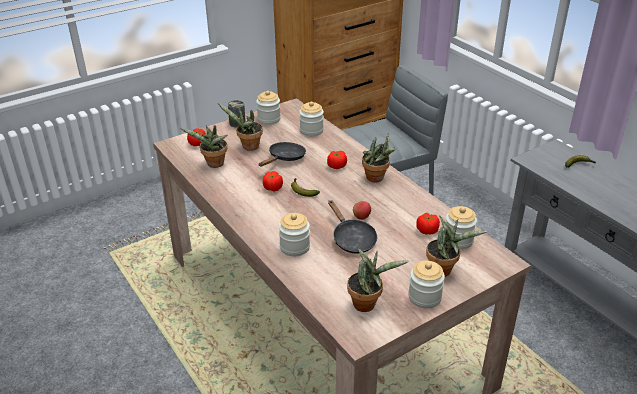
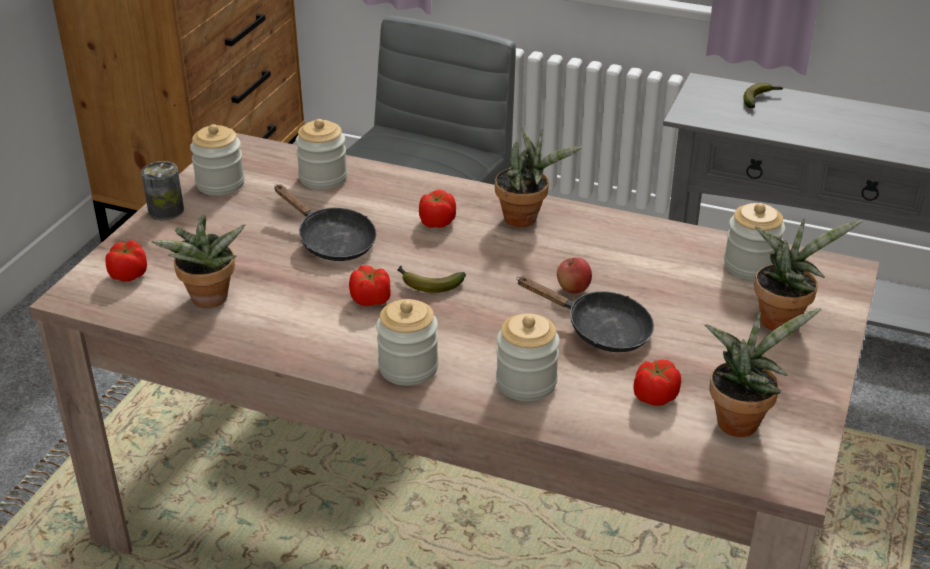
camera: 35 degrees left, 0 degrees up
(248, 147) = (239, 246): potted plant -> none
(285, 158) = (331, 241): black frying pan -> black frying pan turned 135 degrees clockwise
(424, 297) = (805, 371): jar -> jar (408, 367)
(427, 230) = (692, 270): tomato -> tomato (654, 396)

